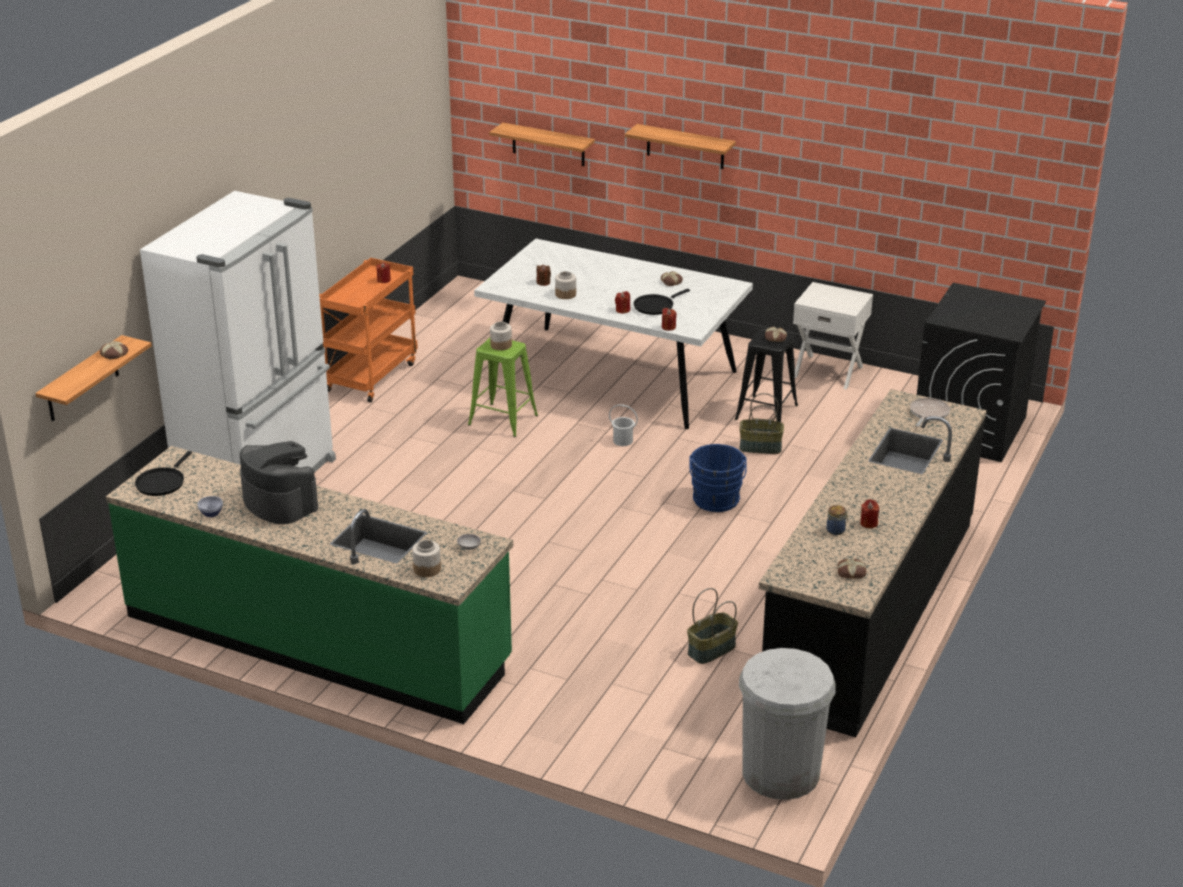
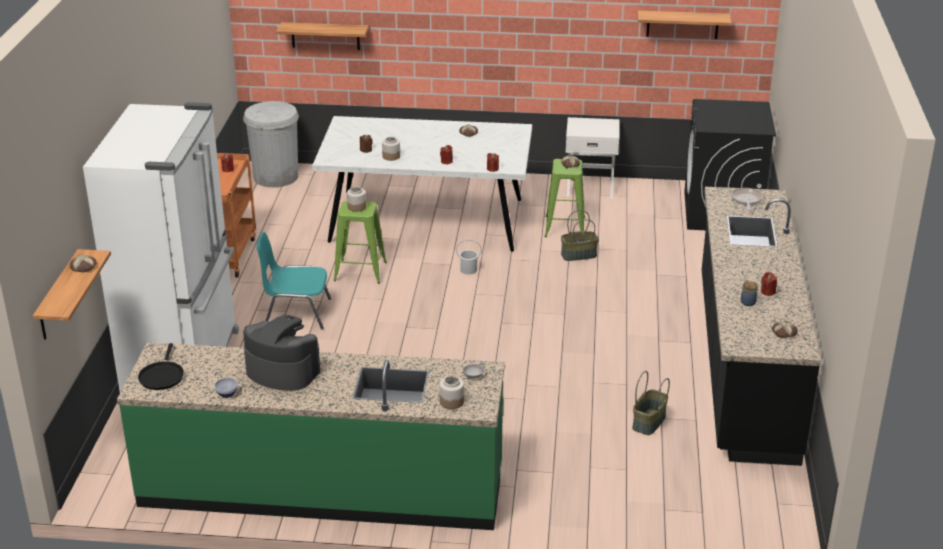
camera: 20 degrees left, 0 degrees up
(407, 452) = (296, 313): none -> turquoise chair
(655, 306) = (470, 154): black frying pan -> none
(685, 147) = (451, 21): shelf -> shelf (682, 24)
(716, 501) = (573, 304): blue bucket -> none
(766, 412) = (565, 227): black stool -> green stool
(780, 773) = (766, 508): white trash can -> white trash can (276, 177)

